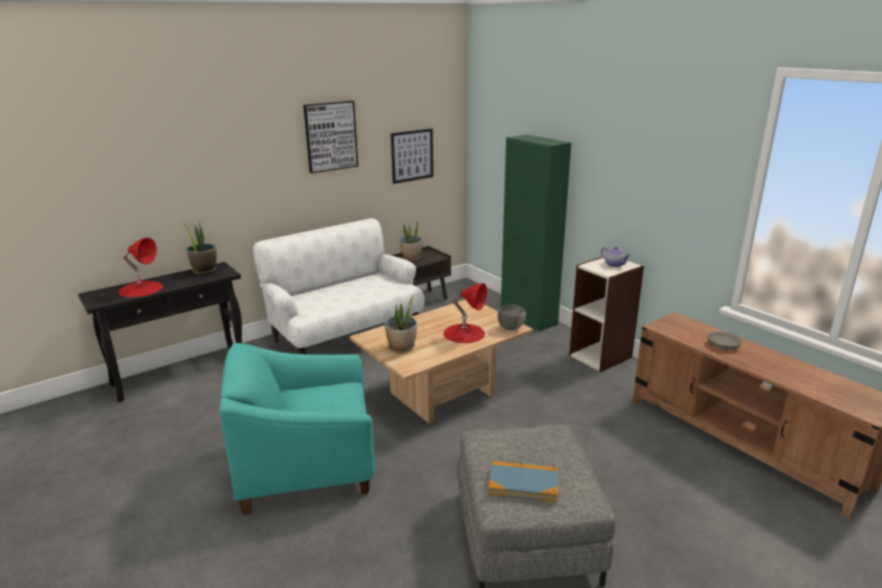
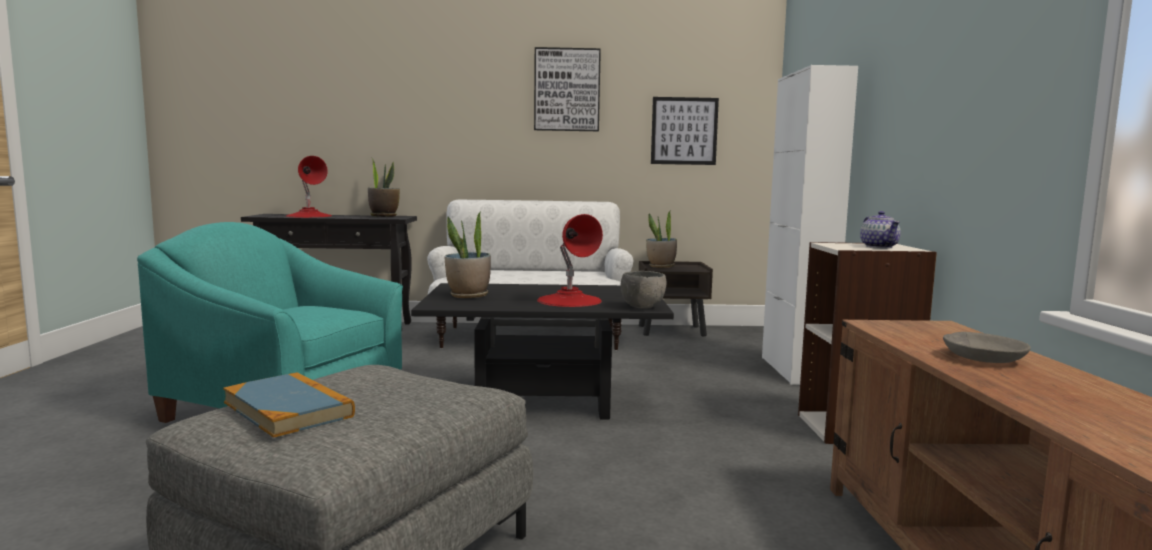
camera: 35 degrees right, 15 degrees down
(442, 393) = (544, 400): beige coffee table -> black coffee table
(528, 318) = (795, 370): green cabinet -> white cabinet

